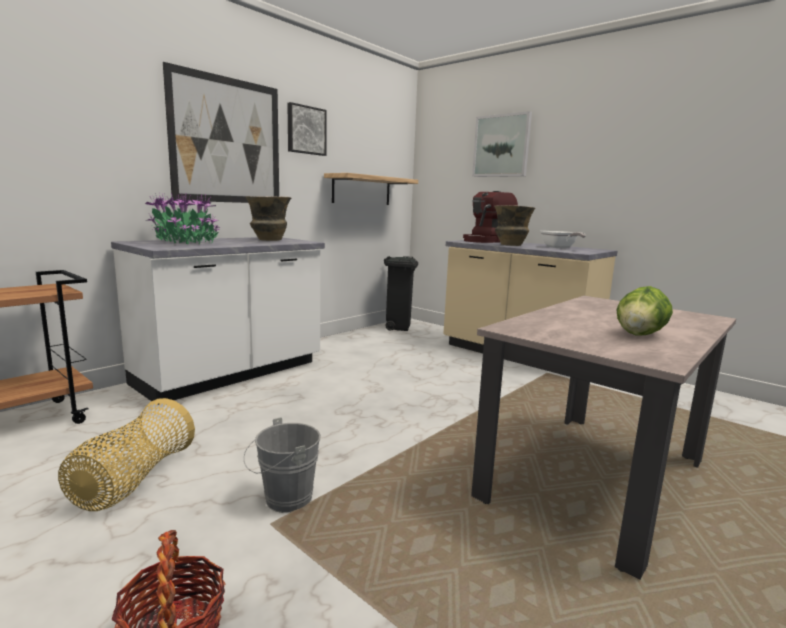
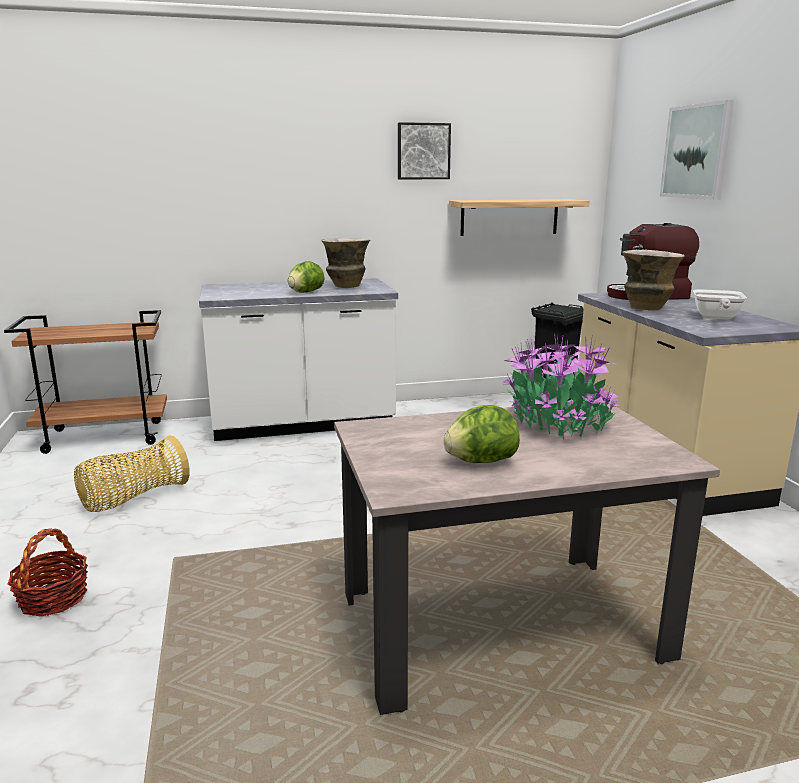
camera: 35 degrees right, 5 degrees up
(186, 242) = (257, 288): potted plant -> potted plant (558, 422)
(227, 141) = (321, 177): picture -> none
(245, 243) = (305, 292): none -> lettuce
(283, 500) = (204, 544): grey bucket -> none

